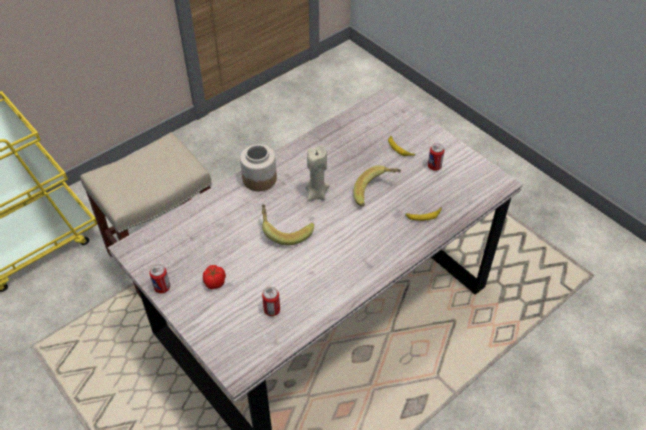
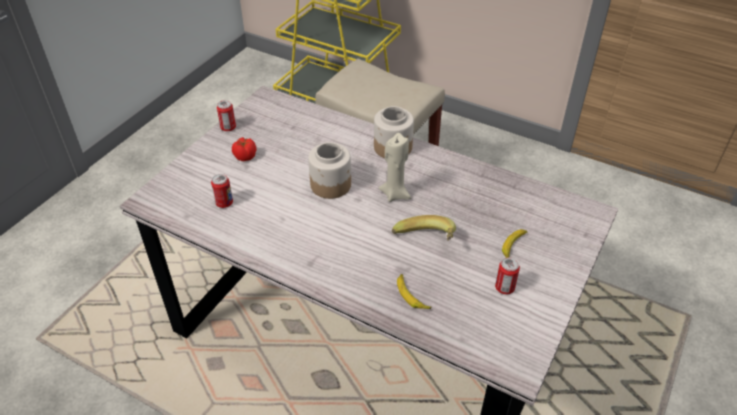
camera: 70 degrees right, 5 degrees down
(285, 230) = (331, 185): banana -> jar

